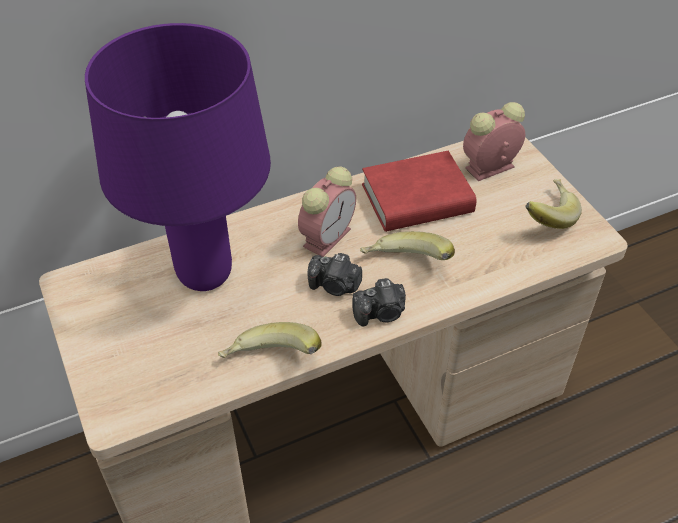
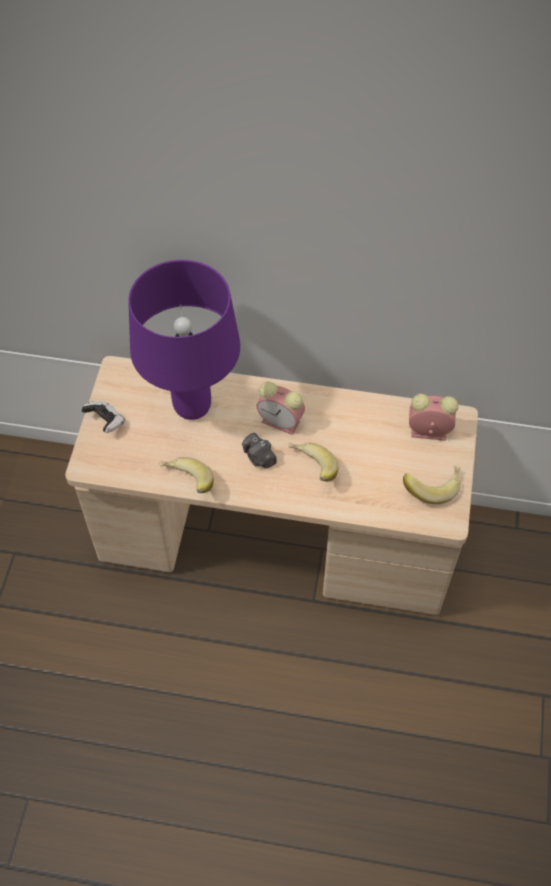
camera: 35 degrees right, 10 degrees up
(99, 349) = (105, 421): none -> game controller
(328, 236) = (282, 422): alarm clock -> alarm clock turned 45 degrees clockwise
(381, 313) = (270, 490): camera -> none
(417, 199) = (359, 427): red book -> none

